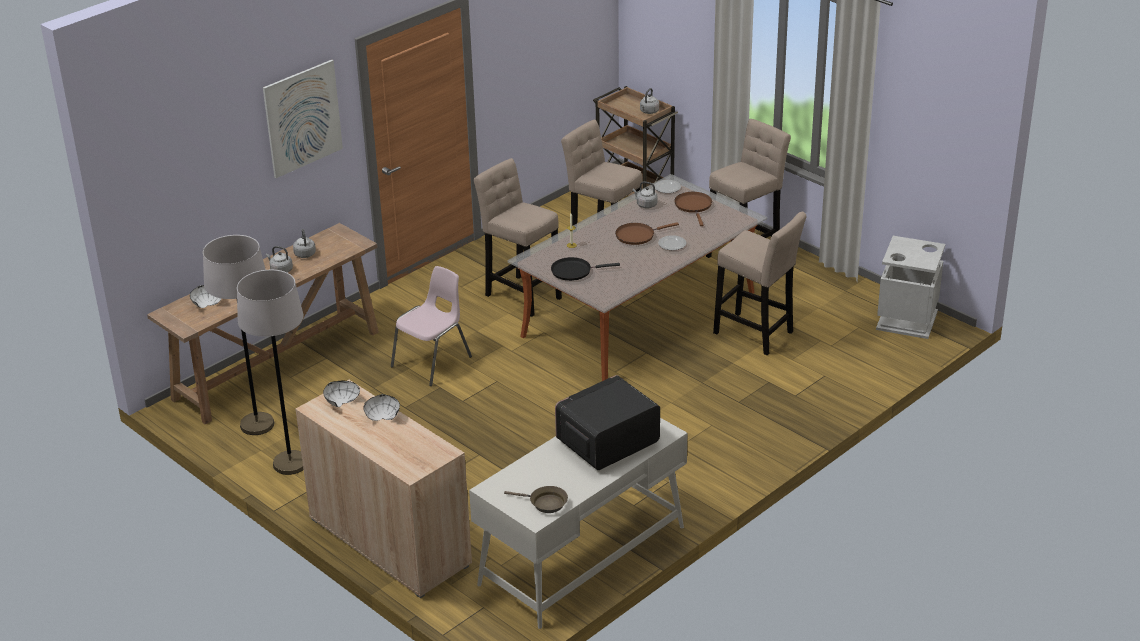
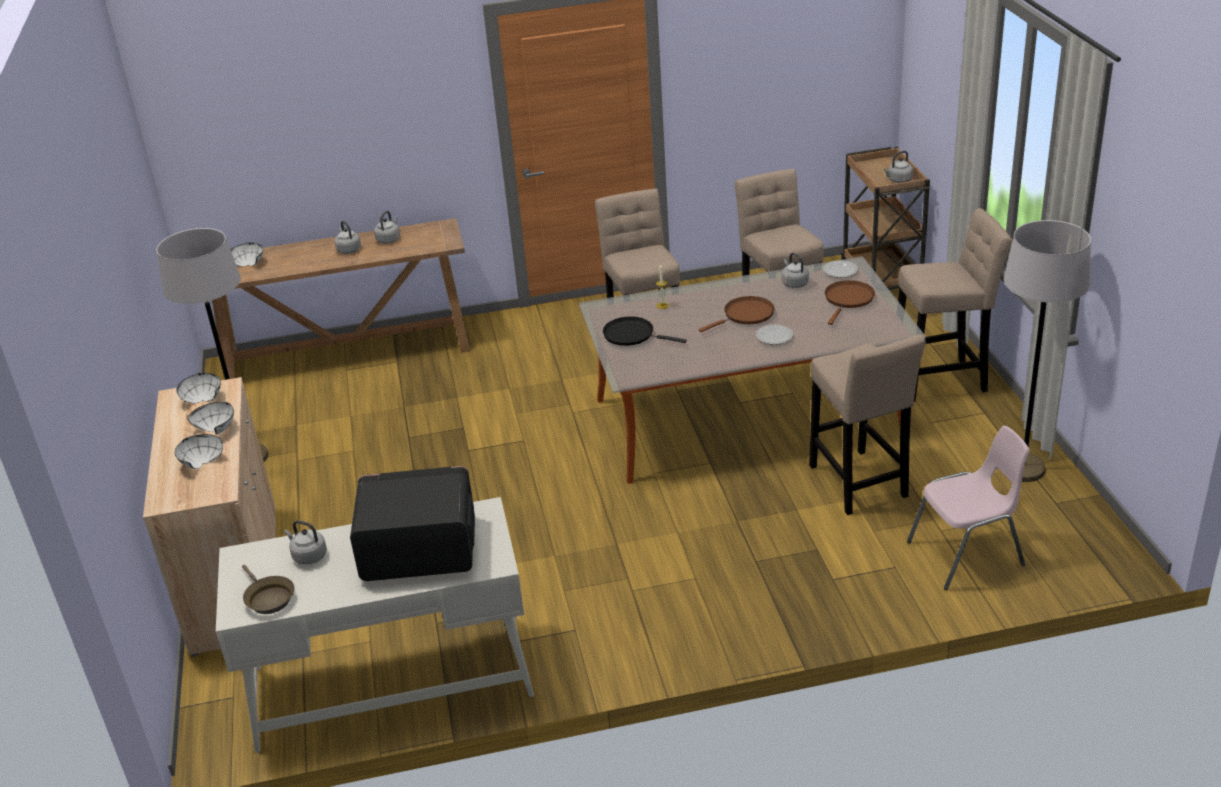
camera: 35 degrees right, 0 degrees up
(257, 425) = (266, 407): grey floor lamp -> grey floor lamp (1023, 468)
(303, 118) = (405, 85): picture -> none
(401, 440) = (199, 462): none -> white bowl
(433, 362) = (486, 398): pink chair -> pink chair (967, 554)
(538, 472) = (308, 556): none -> grey kettle
(637, 235) = (746, 315): brown frying pan -> brown frying pan turned 135 degrees clockwise
(907, 320) = (1076, 532): grey trash can -> none

